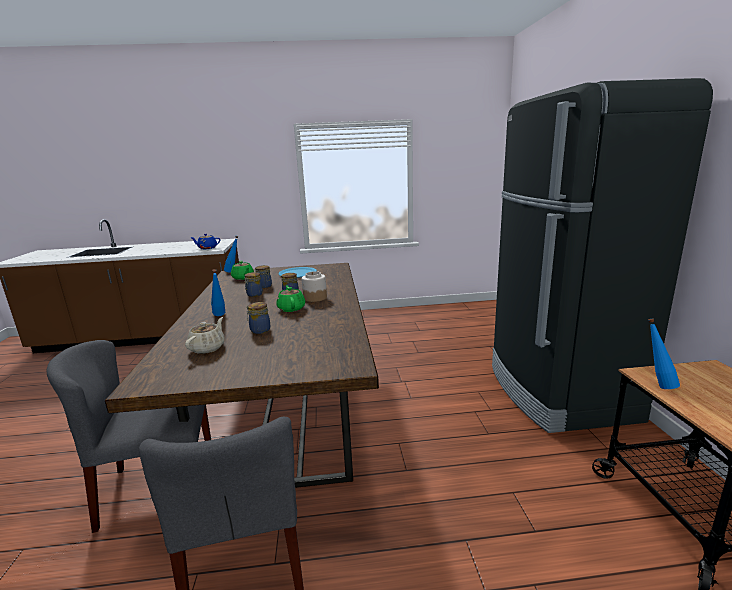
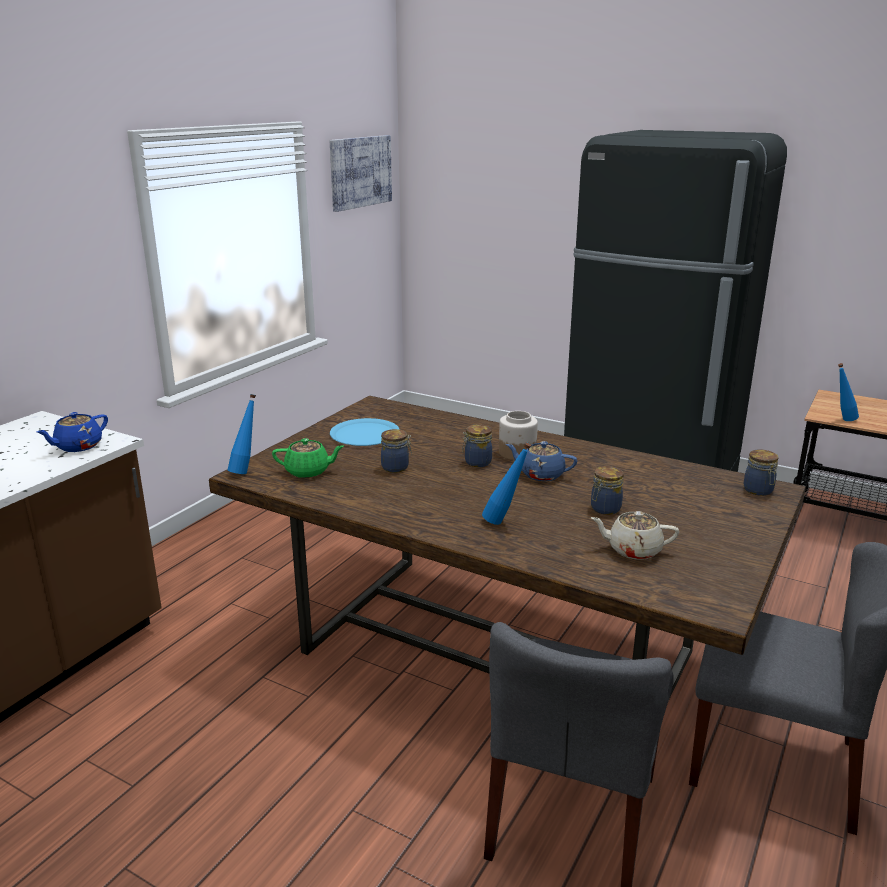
camera: 55 degrees left, 5 degrees up
(208, 348) = (633, 550): beige teapot -> beige teapot turned 45 degrees counterclockwise
(254, 294) = (430, 482): jar -> jar (759, 490)
(291, 308) = (541, 474): green teapot -> blue teapot
(464, 149) = (360, 172): none -> picture

